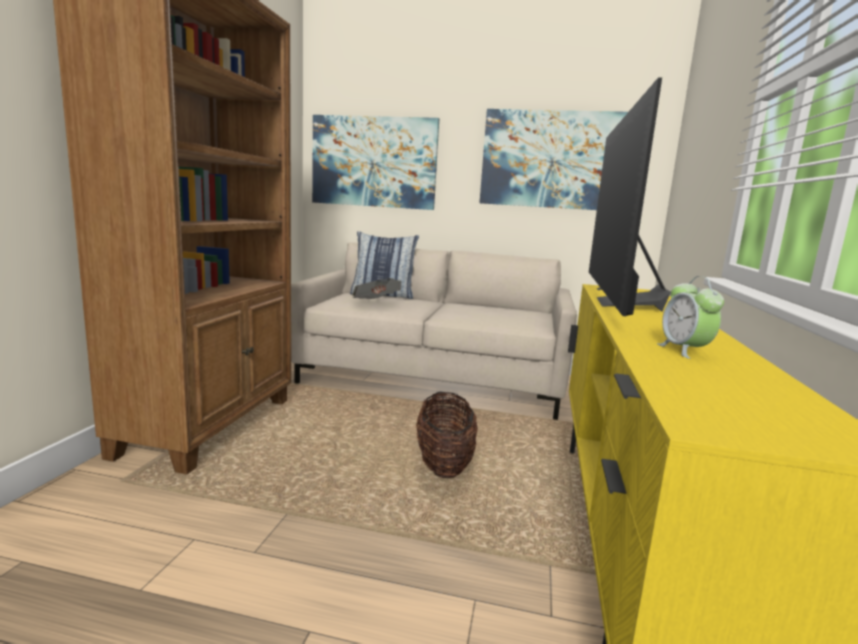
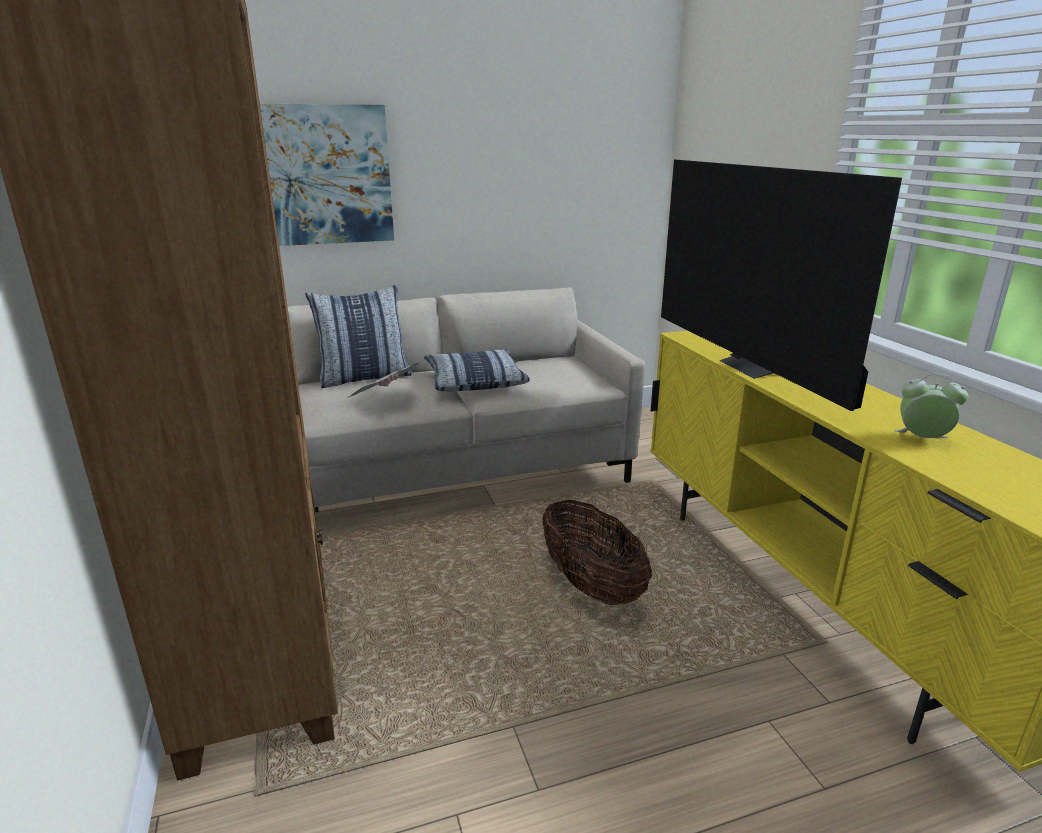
camera: 30 degrees left, 10 degrees up
(448, 308) = (474, 381): none -> pillow
(552, 160) = (541, 158): picture -> none
(684, 351) = (922, 438): alarm clock -> alarm clock turned 150 degrees clockwise

